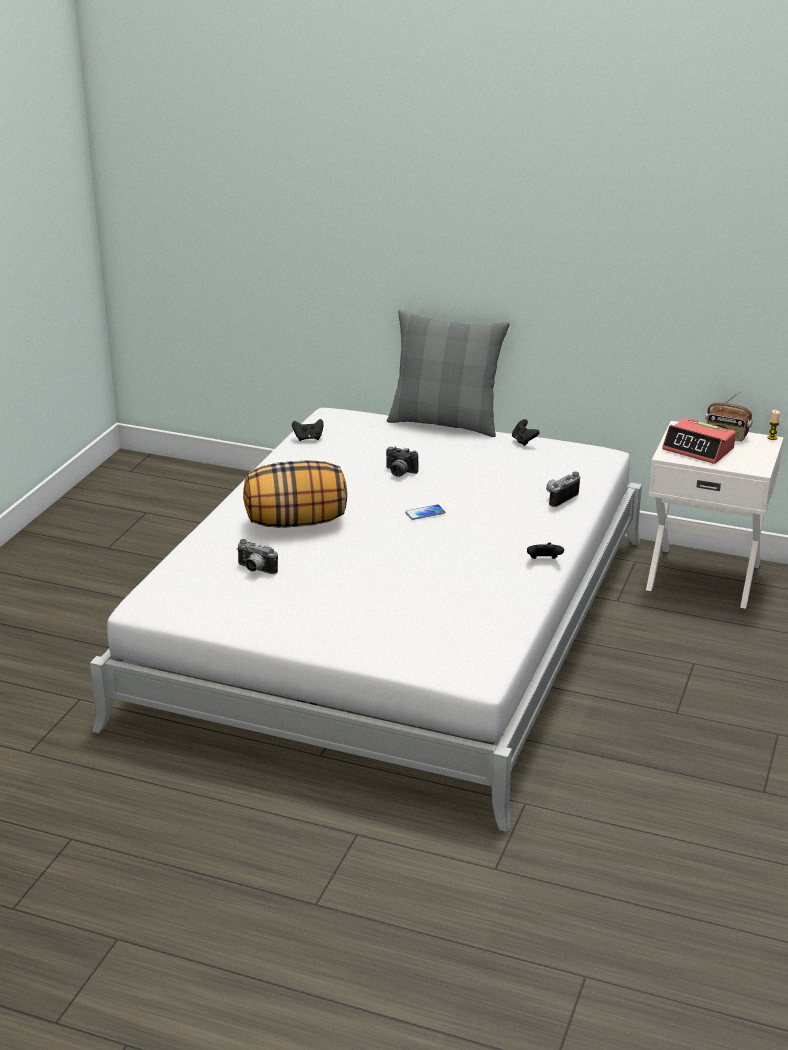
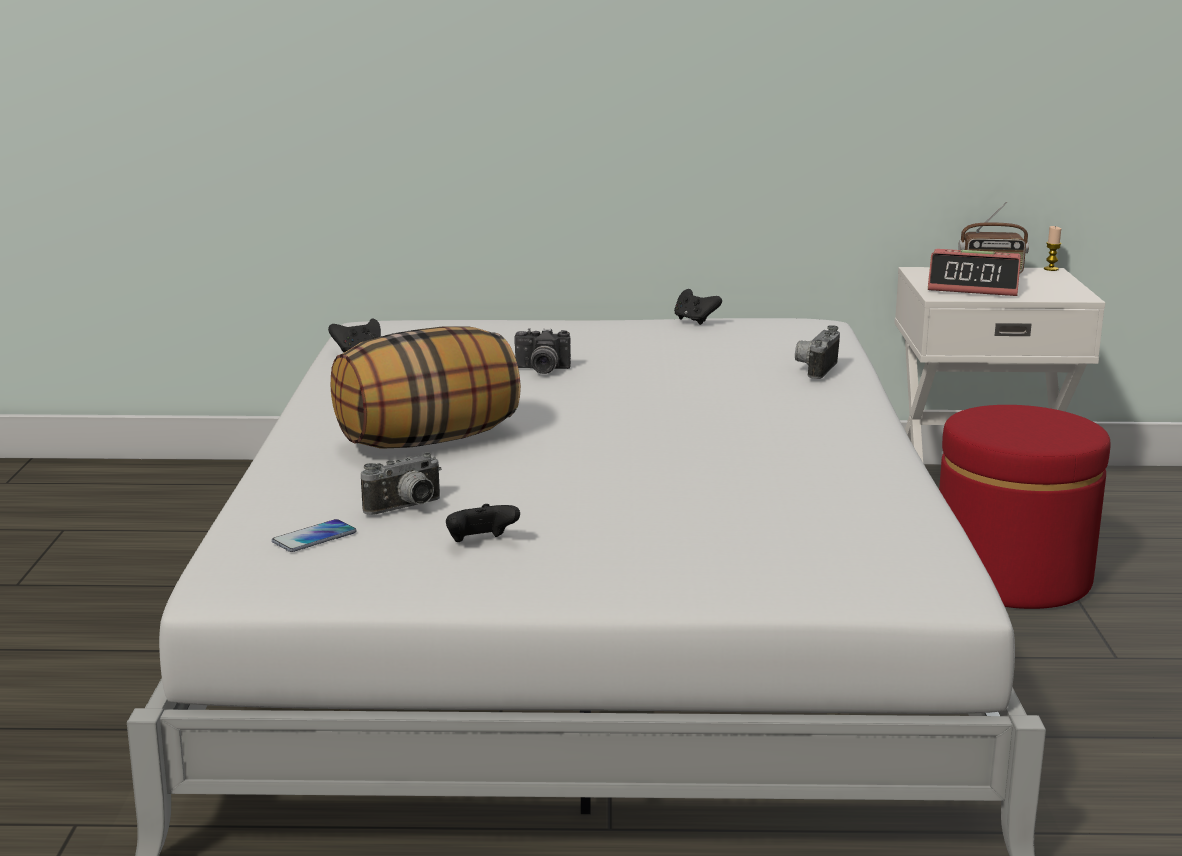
camera: 20 degrees left, 10 degrees down
(255, 570) = (407, 508): camera -> camera turned 45 degrees counterclockwise
(425, 513) = (630, 407): phone -> phone (314, 537)
(445, 423) = (555, 317): grey pillow -> none
(544, 561) = (871, 439): black game controller -> black game controller (480, 543)
(665, 645) = (1011, 577): none -> red ottoman

